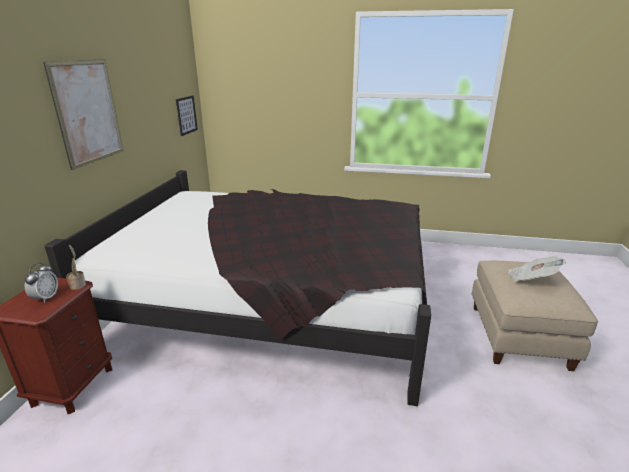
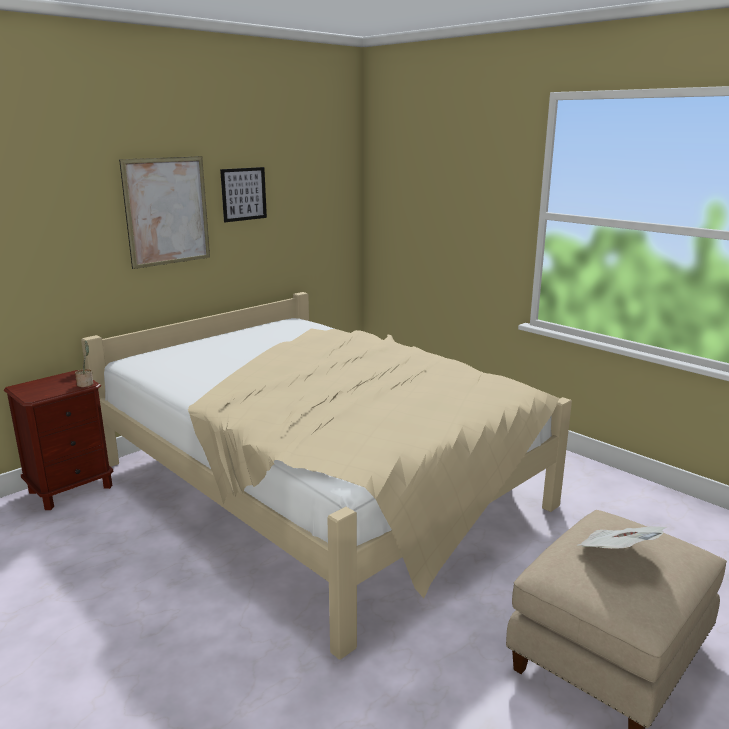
camera: 35 degrees right, 5 degrees down
(46, 298) = (53, 387): alarm clock -> none
(186, 115) = (330, 224): picture -> picture (243, 194)
(275, 304) = (320, 485): black bed -> beige bed

